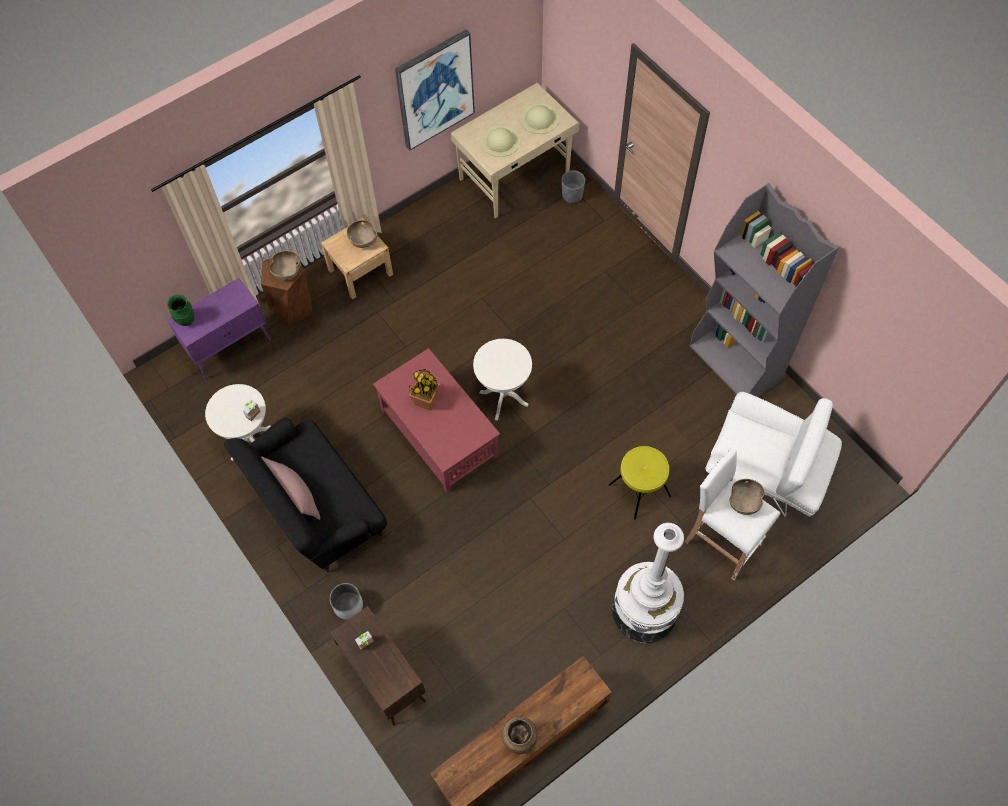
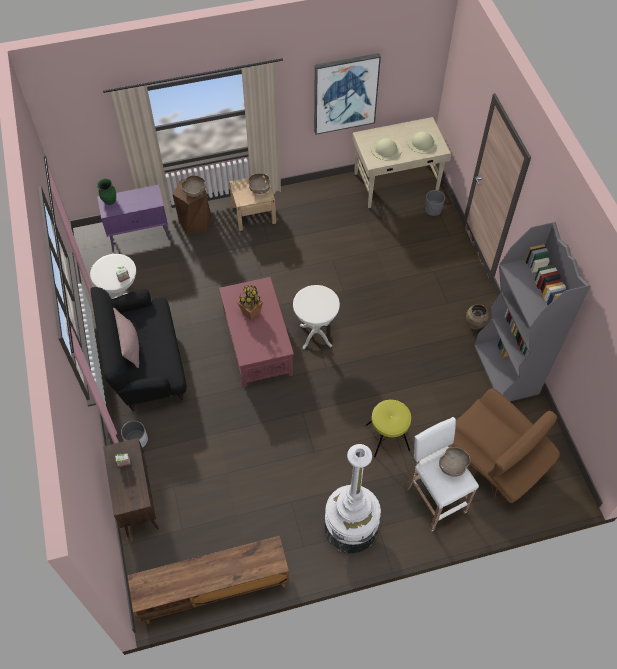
camera: 20 degrees right, 5 degrees down
(519, 740) = (203, 578): brown vase -> brown vase (474, 324)
(766, 471) = (493, 459): white armchair -> brown armchair

